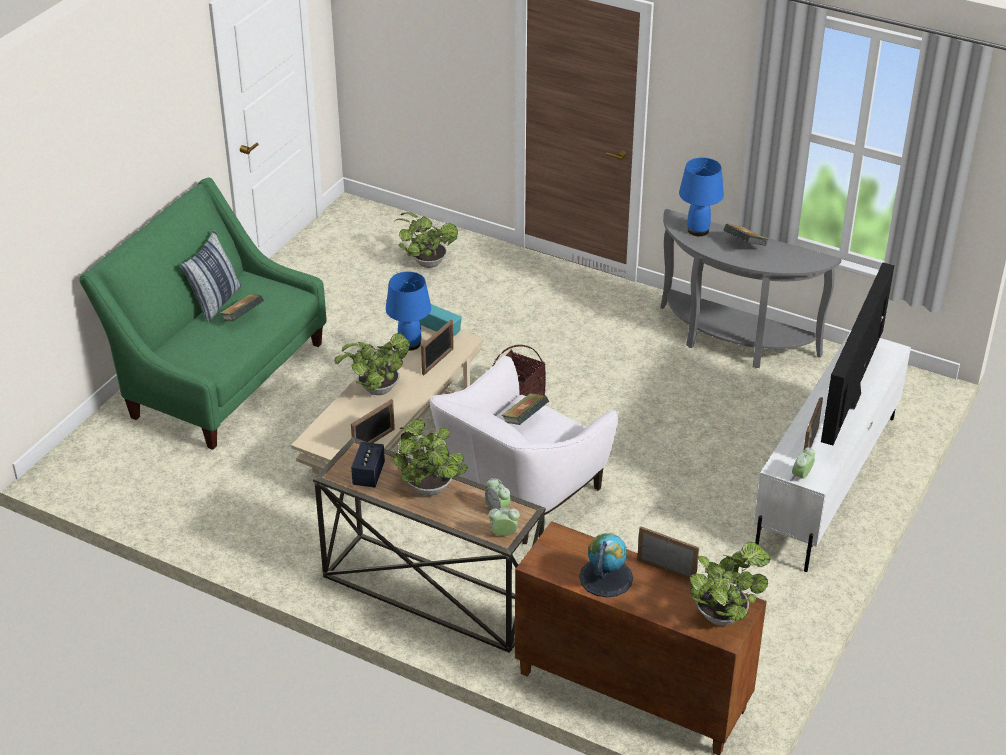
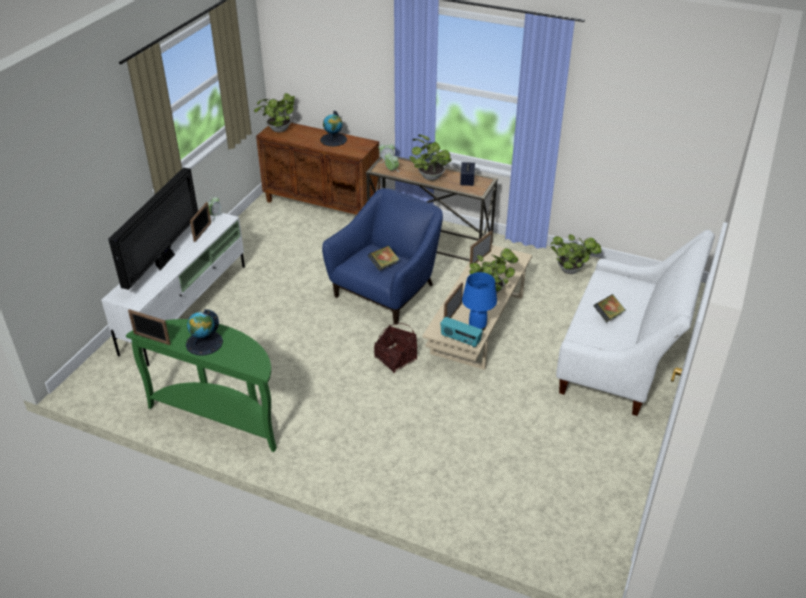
camera: 175 degrees right, 0 degrees up
(216, 302) = (637, 328): pillow -> none
(219, 376) = (623, 360): green sofa -> white sofa
(426, 262) = (498, 491): potted plant -> potted plant (572, 270)
(519, 493) = (386, 291): white armchair -> blue armchair
(666, 569) = (303, 143): picture frame -> picture frame (151, 339)
(697, 230) = (242, 356): blue table lamp -> none
(731, 342) = (220, 416): grey console table -> green console table
(744, 245) = (204, 343): book -> globe

